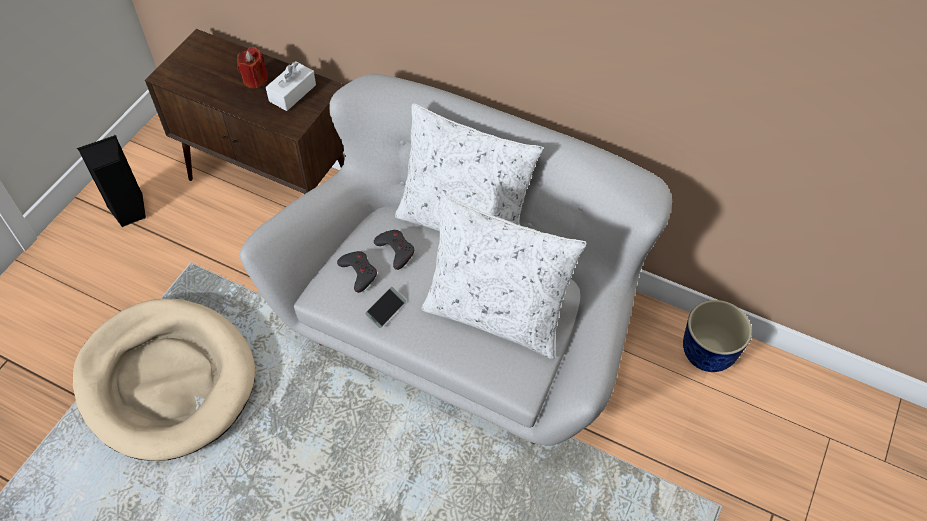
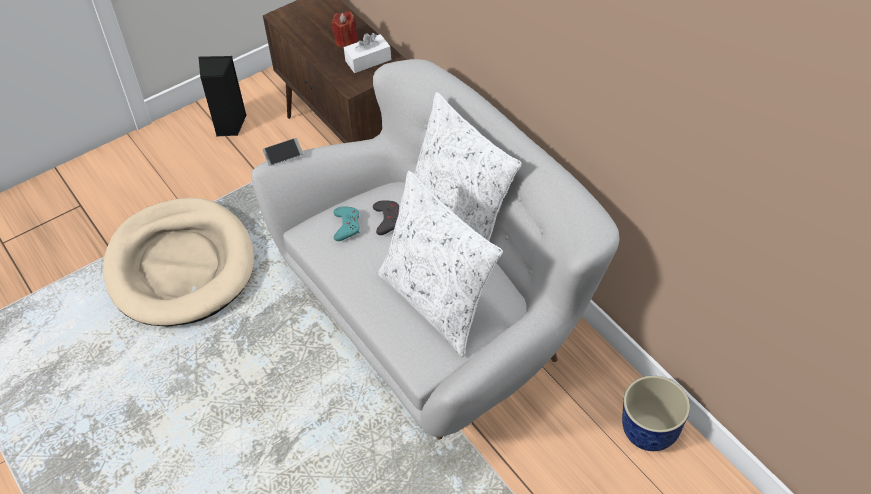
camera: 30 degrees right, 5 degrees down
(358, 272) = (346, 226): grey game controller -> turquoise game controller
(386, 309) = (350, 263): phone -> phone (283, 154)

